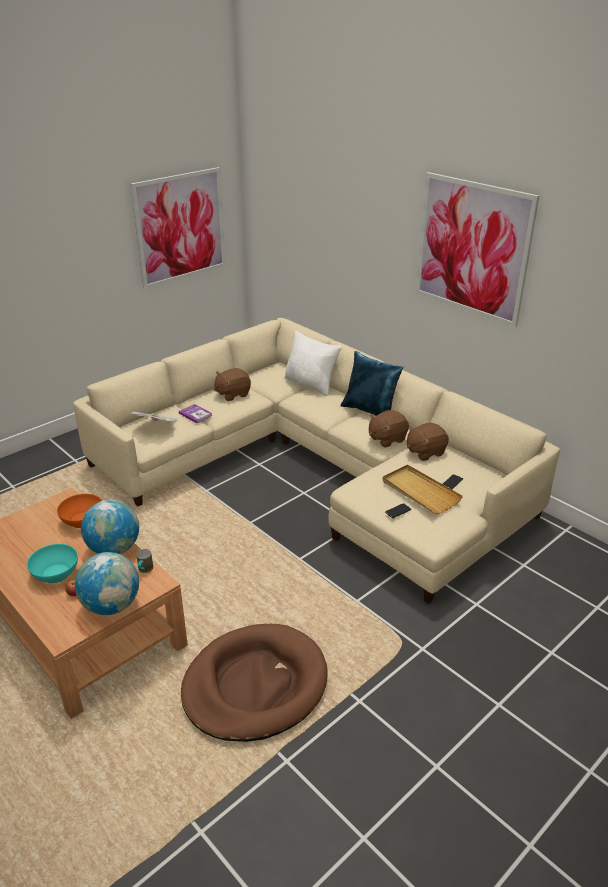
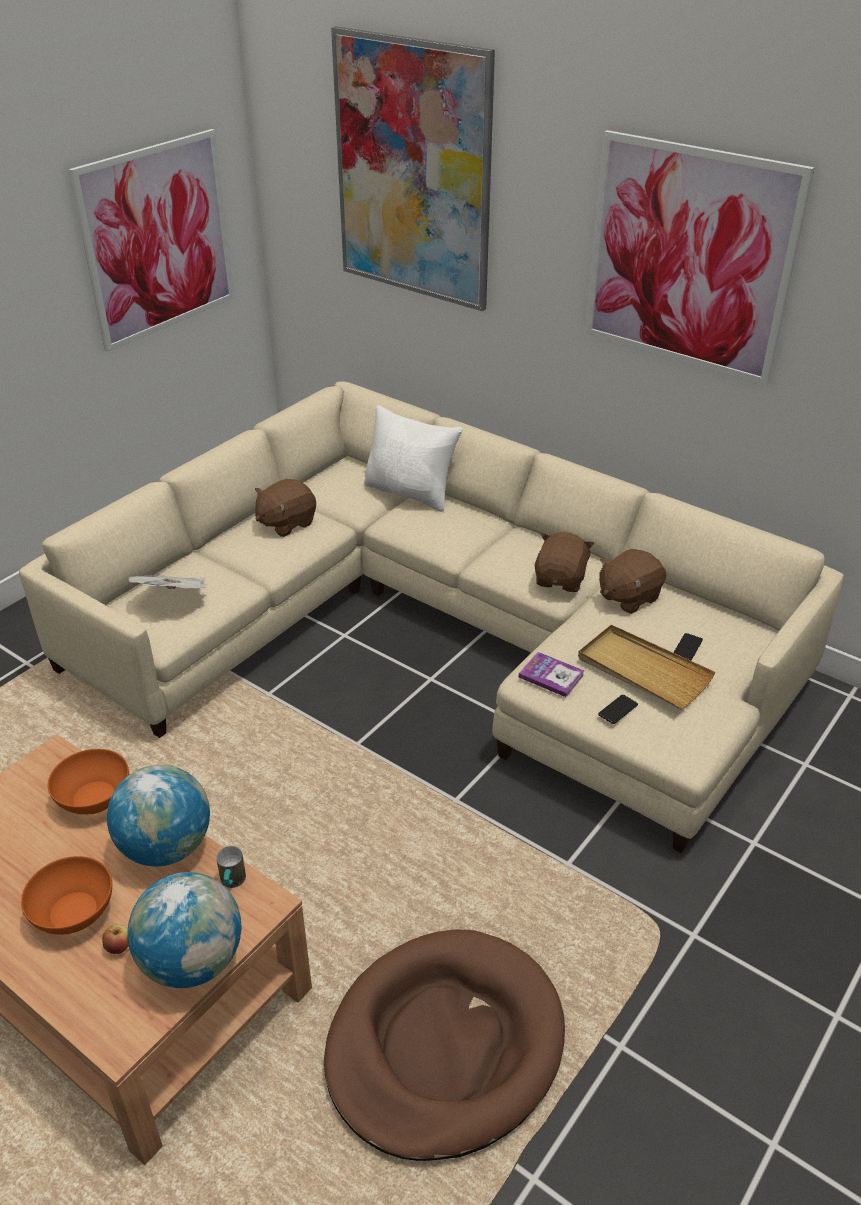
camera: 10 degrees left, 5 degrees up
(55, 573) = (73, 912): turquoise bowl -> orange bowl
(195, 414) = (234, 567): book -> book (551, 676)
(326, 194) = (413, 171): none -> picture
(370, 411) = (520, 533): blue pillow -> none
(386, 439) = (561, 580): brown plush toy -> brown plush toy turned 150 degrees clockwise

